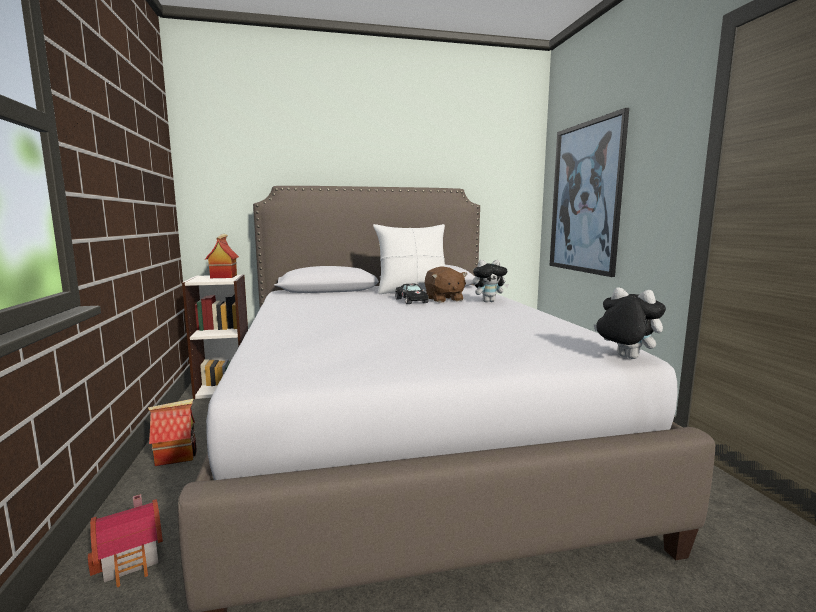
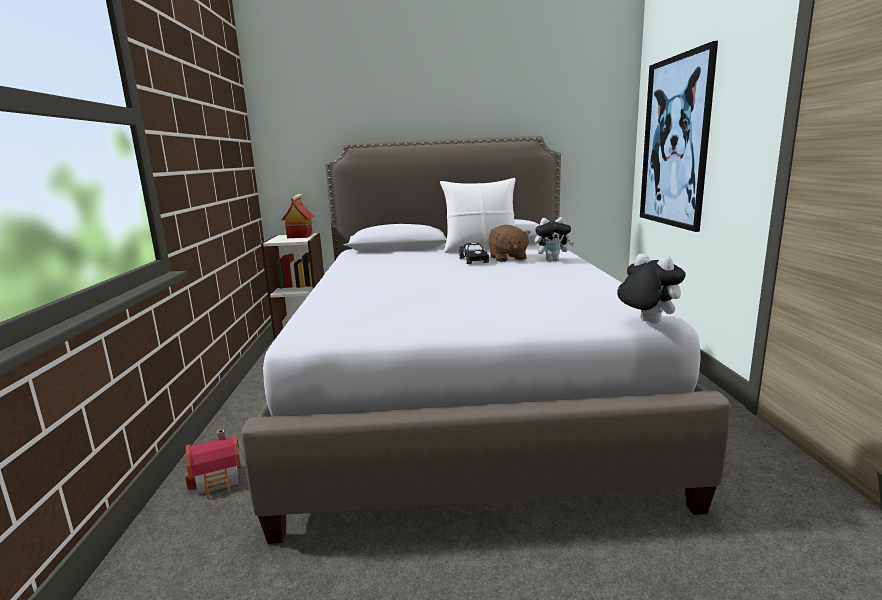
camera: 10 degrees right, 5 degrees up
(177, 455) = (258, 402): toy house -> none

